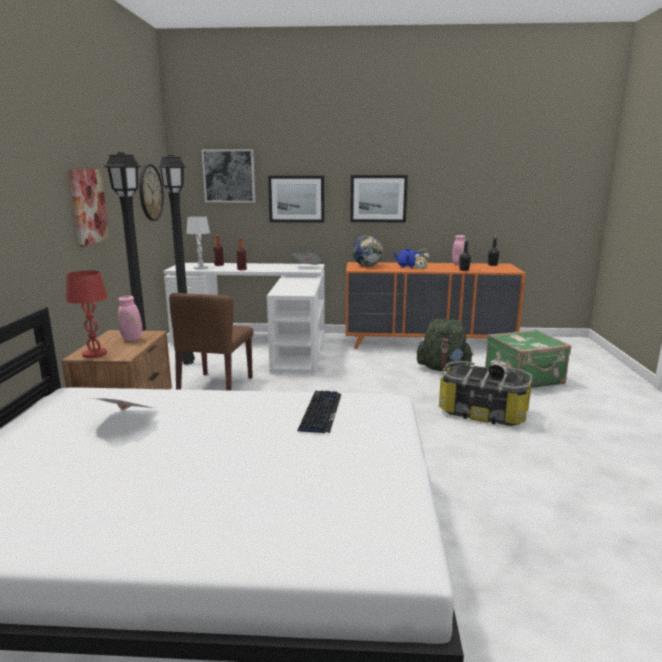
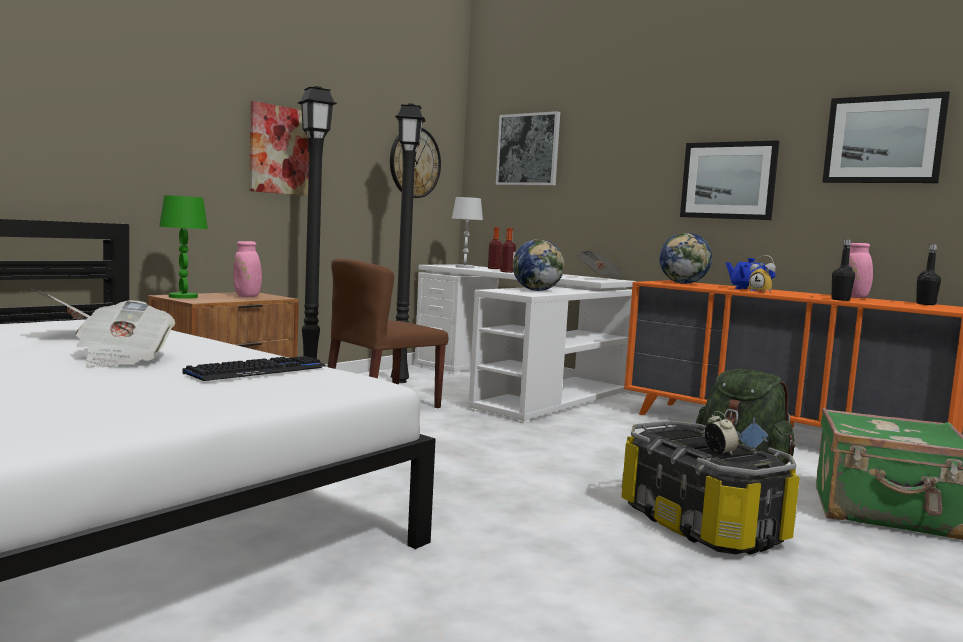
camera: 35 degrees right, 10 degrees down
(95, 354) = (183, 297): red table lamp -> green table lamp
(225, 432) = (123, 359): none -> newspaper
(295, 286) = (537, 290): none -> globe
(296, 199) = (608, 181): picture -> picture (883, 139)

